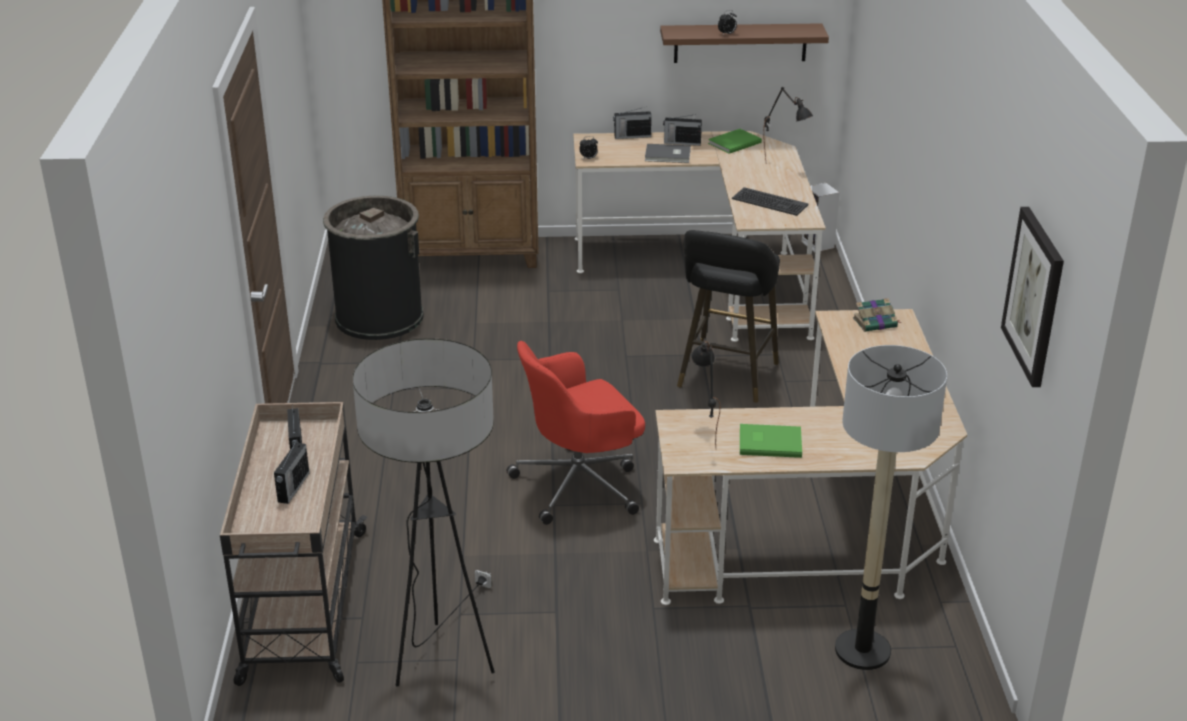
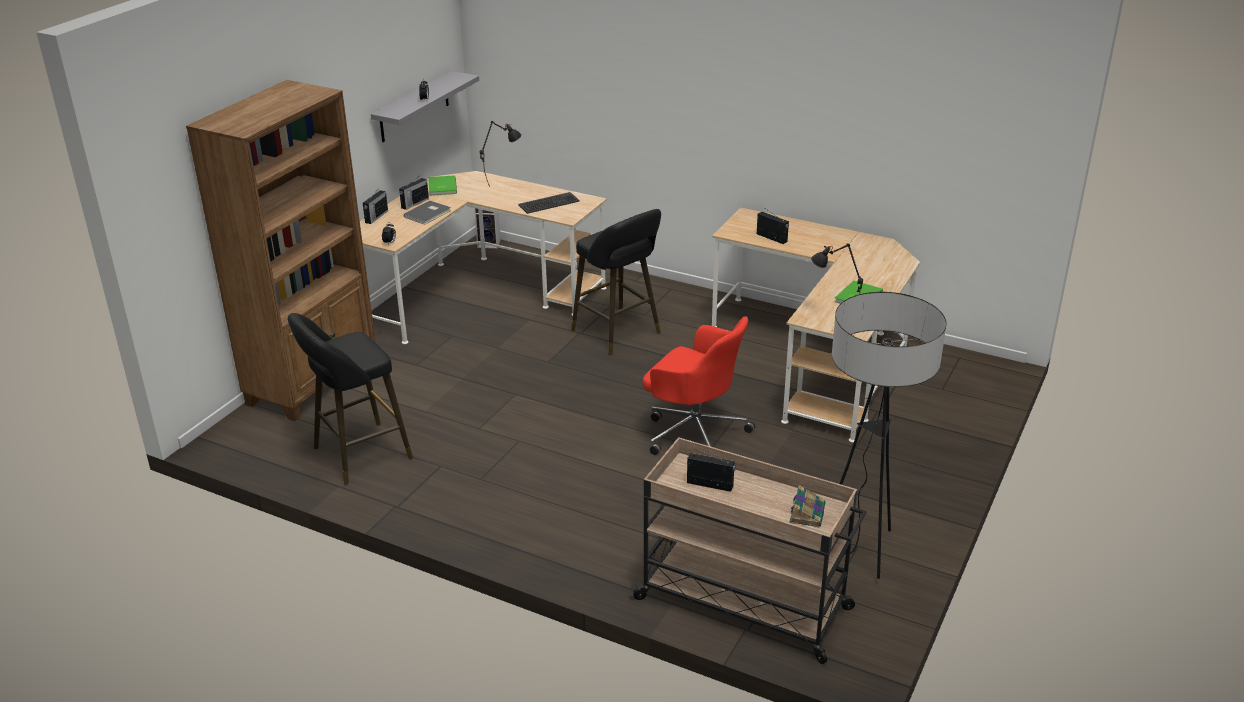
camera: 60 degrees left, 0 degrees up
(293, 488) = (761, 498): radio -> radio (772, 238)
(379, 317) = (357, 455): black trash can -> black stool
(580, 485) = (694, 432): red office chair -> red office chair turned 60 degrees counterclockwise
(740, 43) = (414, 107): brown shelf -> grey shelf
(862, 651) = (945, 388): floor lamp -> none
(876, 323) = (746, 222): book -> book (807, 513)
(1034, 296) = (978, 114): picture -> none

